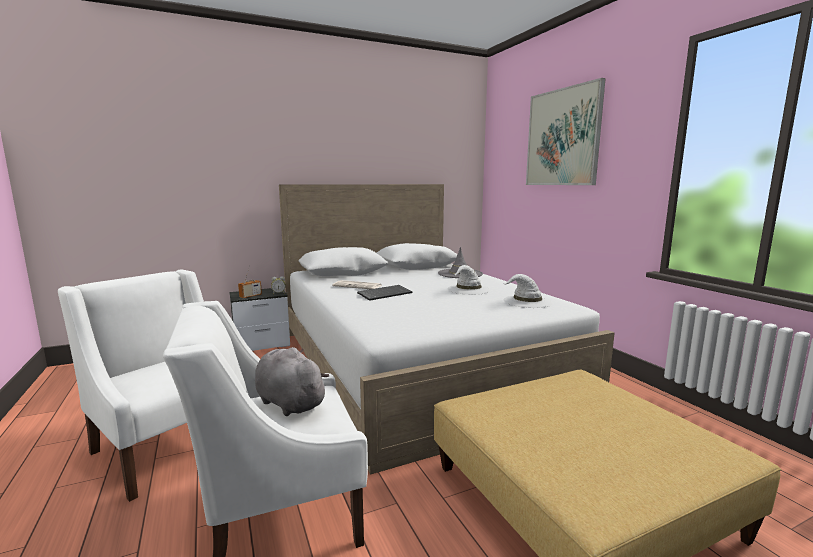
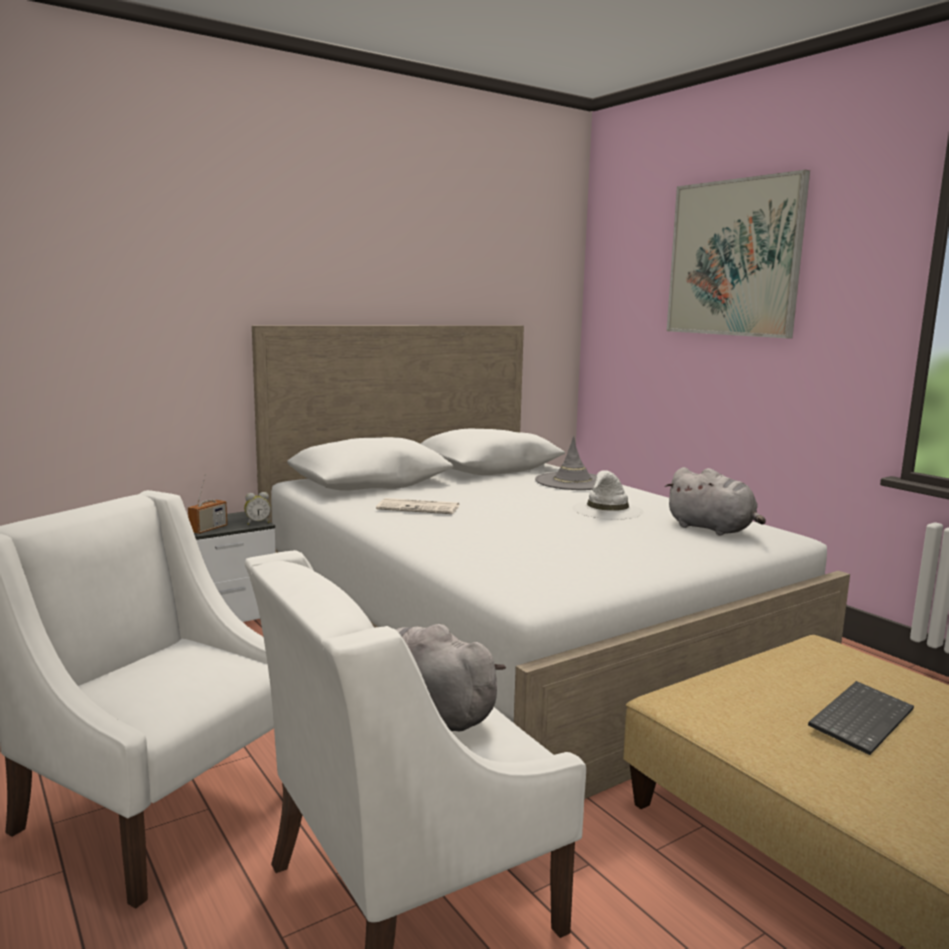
camera: 10 degrees left, 0 degrees up
(385, 293) = (477, 521): keyboard -> keyboard (859, 718)
(527, 301) = (713, 529): white hat -> grey plush toy

